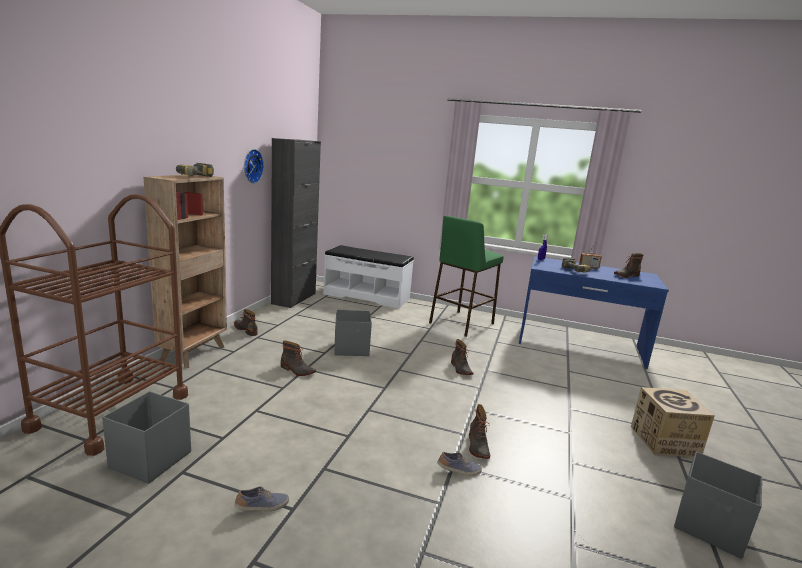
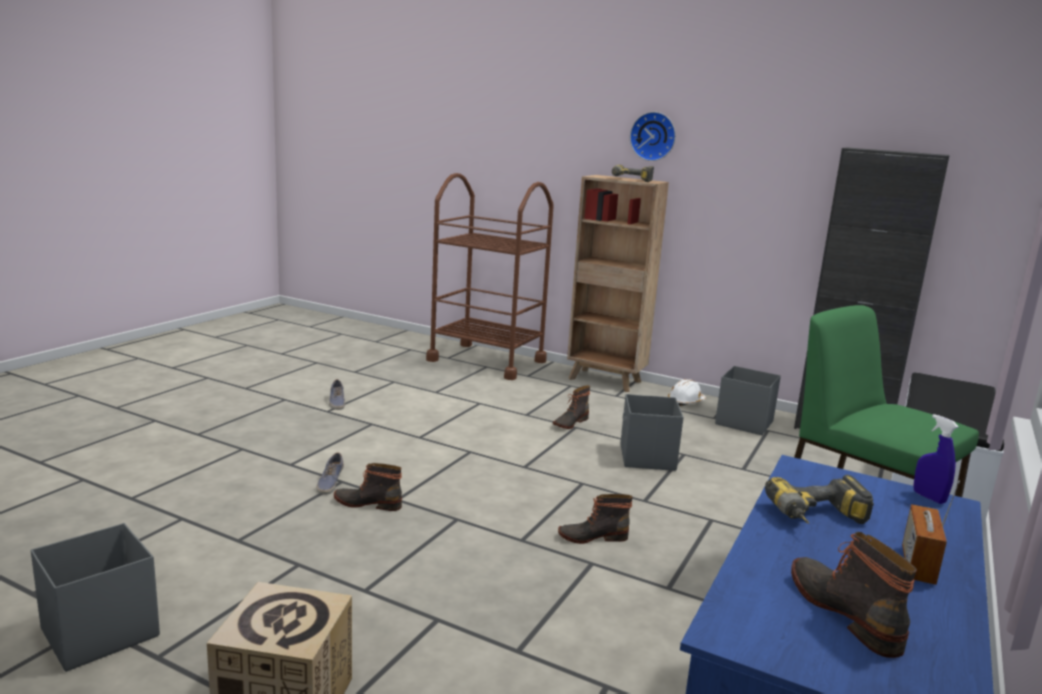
camera: 100 degrees right, 0 degrees up
(149, 460) = (413, 373): grey storage box -> grey storage box (743, 422)
(246, 329) = (686, 402): boot -> white hard hat
(251, 166) = (792, 187): wall clock -> wall clock (653, 136)

